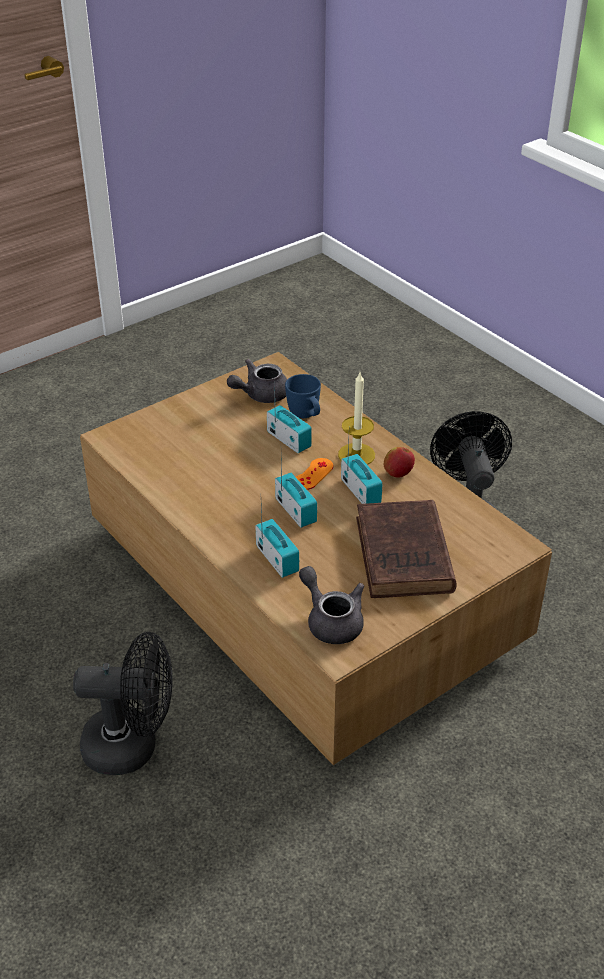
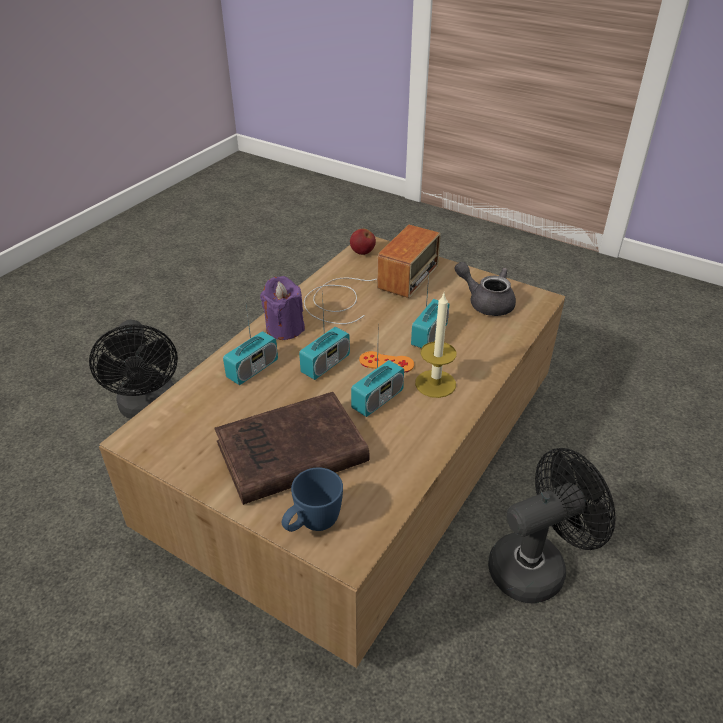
camera: 70 degrees right, 0 degrees up
(193, 457) = (368, 290): none -> radio
(223, 526) = (284, 328): none -> purple candle
(306, 417) = (473, 337): blue mug -> blue mug (312, 525)
(331, 620) = (178, 422): grey teapot -> none
(398, 473) = (423, 420): apple -> apple (362, 252)

